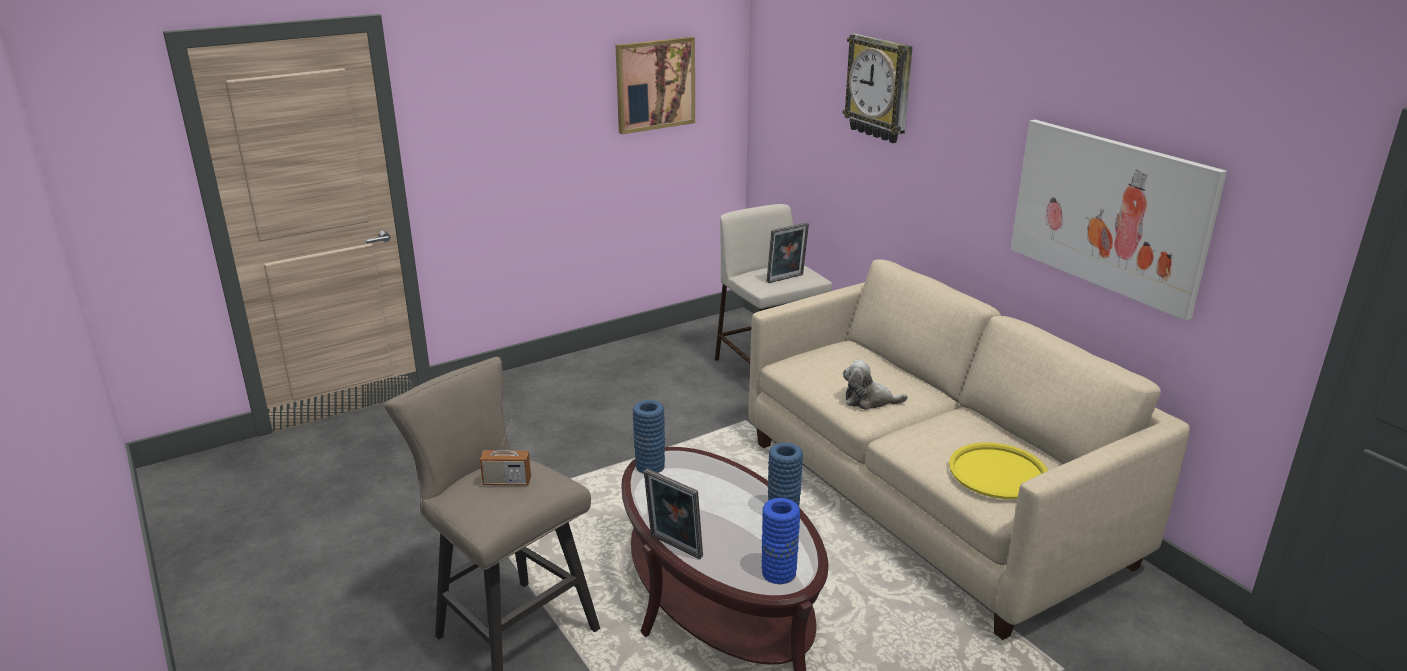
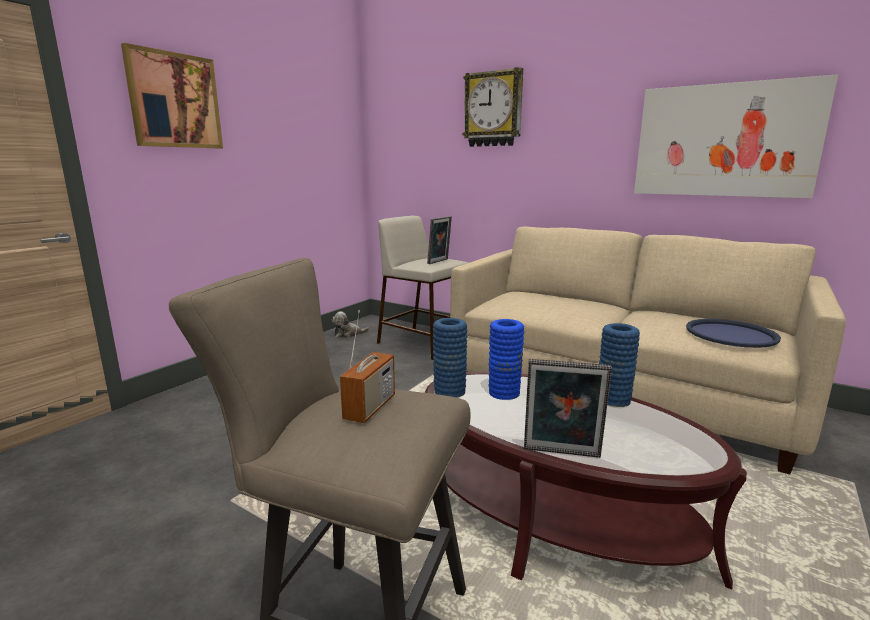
camera: 25 degrees left, 10 degrees down
(507, 481) = (370, 408): radio -> radio turned 45 degrees counterclockwise
(655, 84) = (305, 129): picture -> picture (174, 101)
(778, 573) = (686, 448): blue vase -> blue vase (504, 393)
(869, 400) = (577, 314): plush toy -> plush toy (348, 334)
(997, 472) = (730, 334): yellow tray -> blue tray

